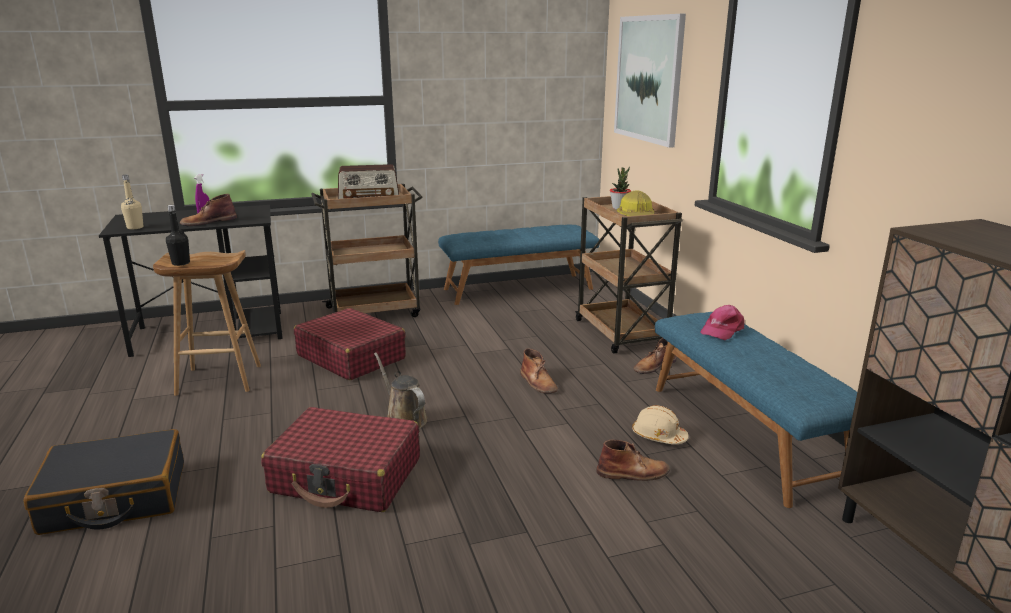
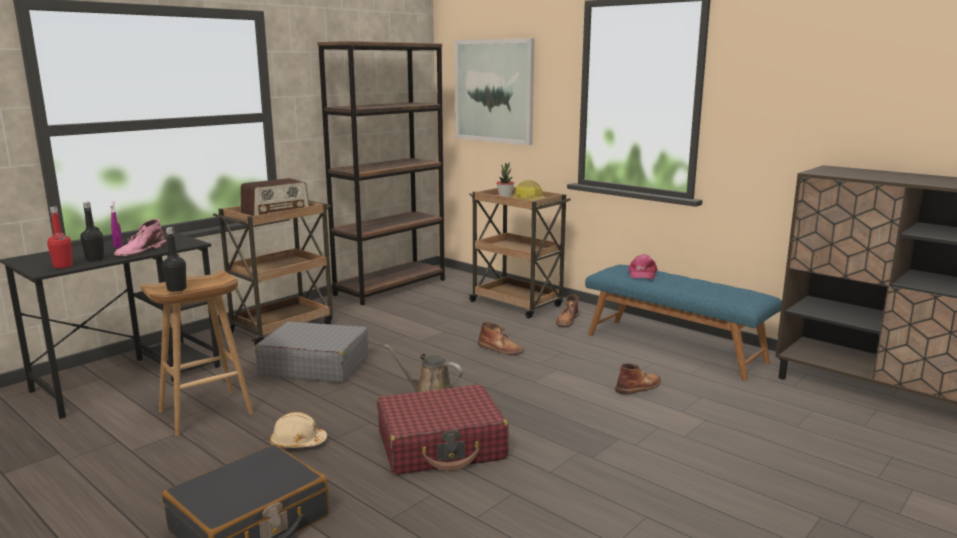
camera: 30 degrees left, 5 degrees down
(135, 227) = (63, 266): beige bottle -> red bottle
(165, 225) = (95, 259): none -> black bottle
(208, 222) = (140, 251): brown boot -> pink boot
(351, 357) = (314, 366): red suitcase -> grey suitcase
(518, 288) = (391, 287): blue bench -> brown bookcase
(658, 436) = (626, 362): beige hard hat -> beige hard hat (298, 442)

